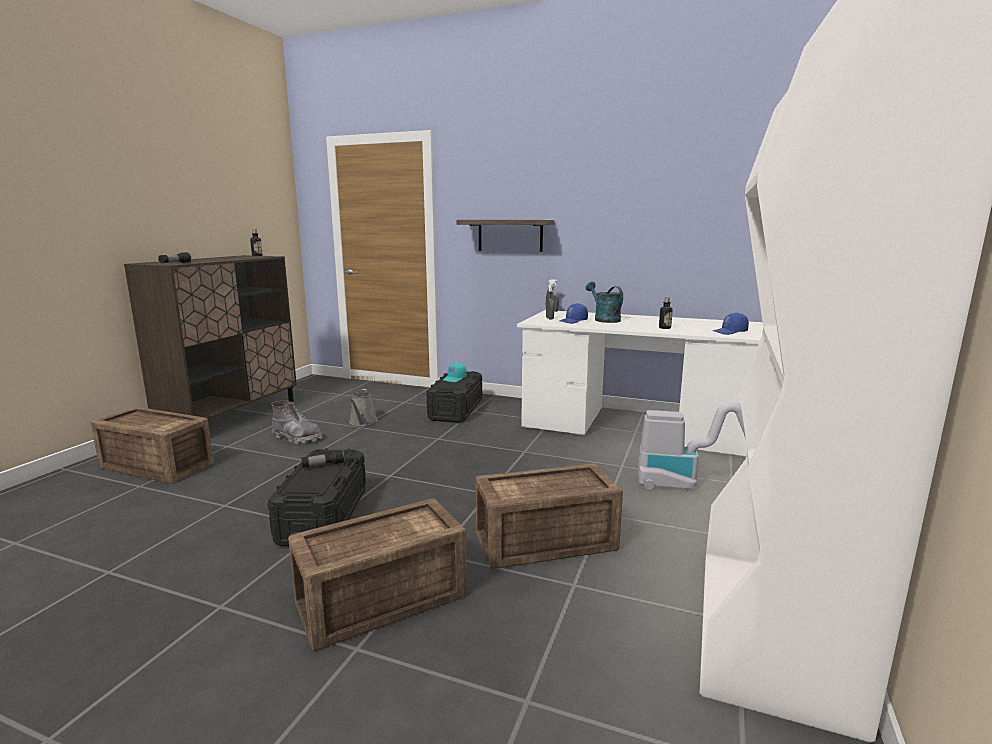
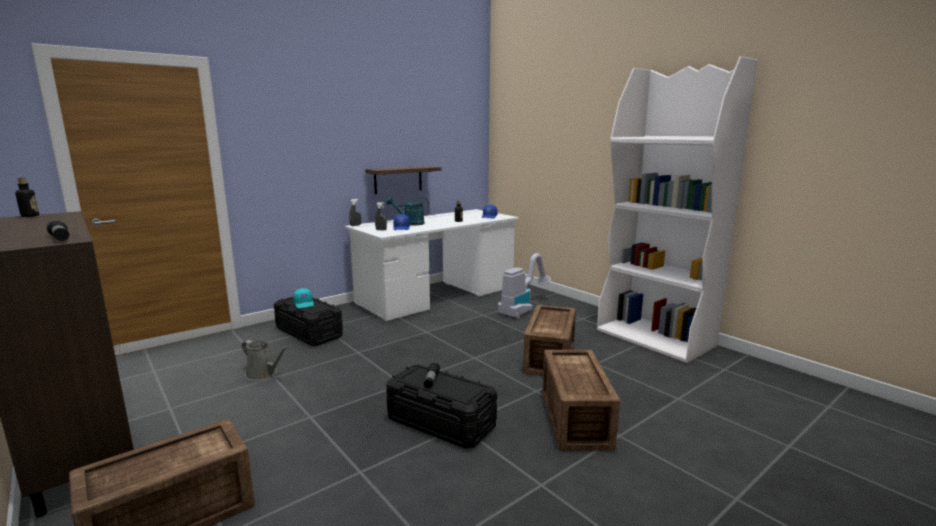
camera: 60 degrees left, 0 degrees up
(297, 438) = (244, 413): grey boot -> none
(510, 235) = (305, 164): shelf -> shelf (398, 179)

